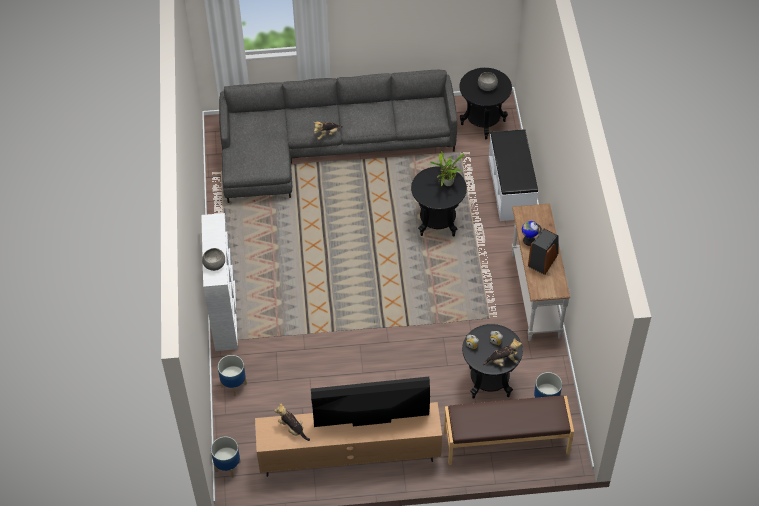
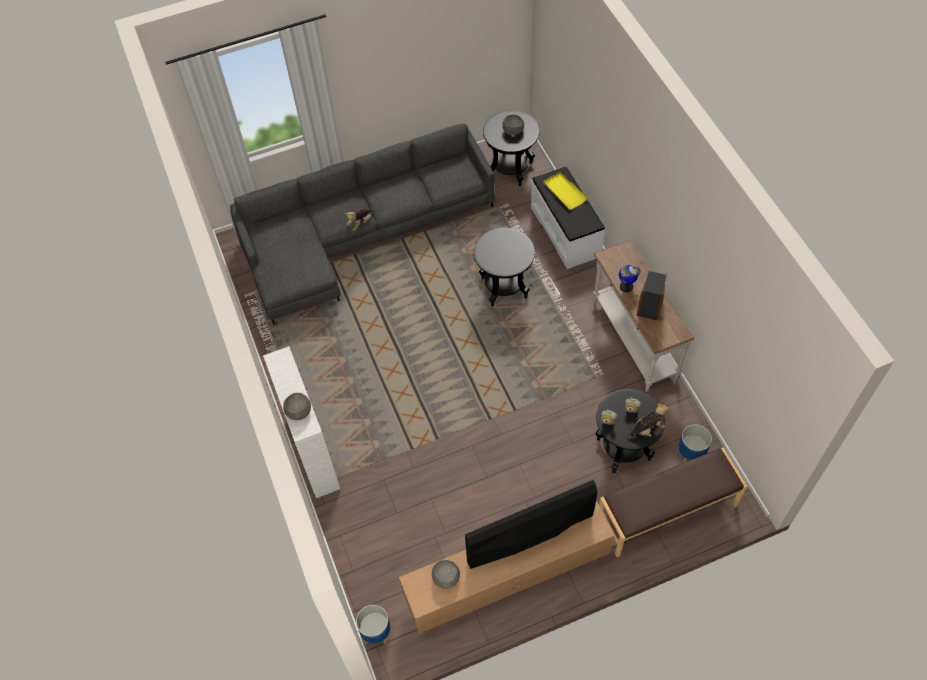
camera: 15 degrees left, 5 degrees up
(233, 385) = (350, 532): planter -> none
(292, 429) = (446, 577): plush toy -> grey bowl
(447, 184) = (511, 245): potted plant -> none
(514, 151) = (564, 192): none -> yellow tray

